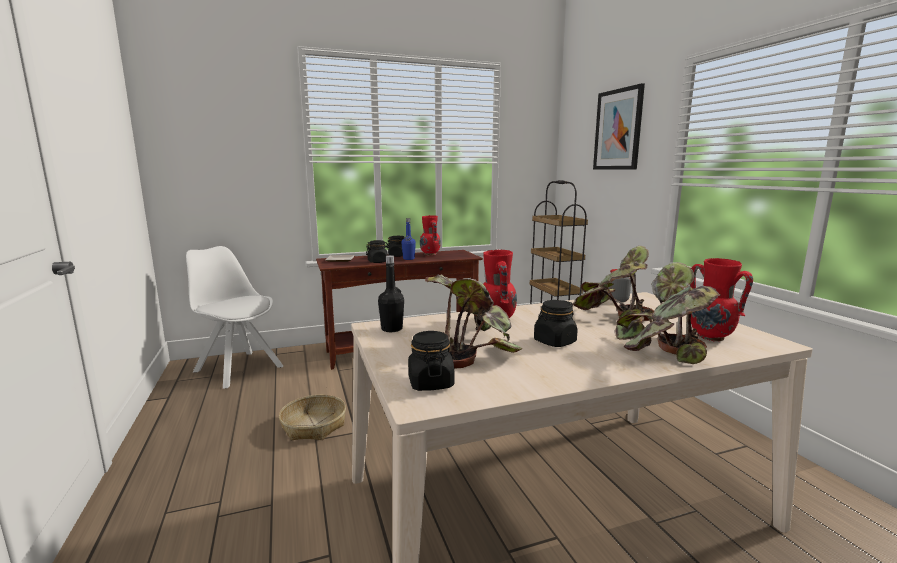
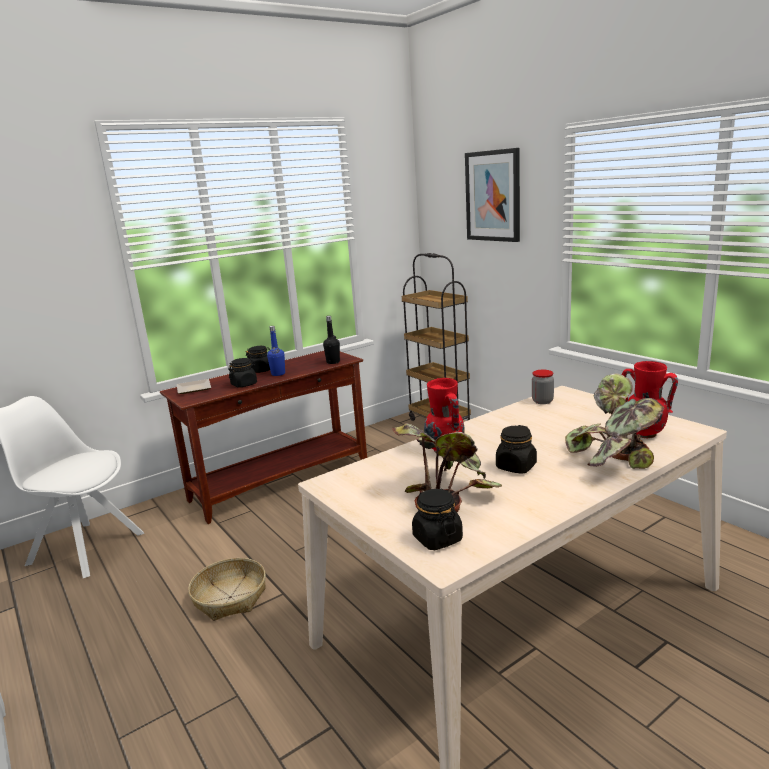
camera: 15 degrees left, 5 degrees up
(392, 329) = (348, 482): black bottle -> black bottle (333, 362)
(430, 254) = (298, 362): red vase -> none
(611, 316) = (548, 424): potted plant -> none

